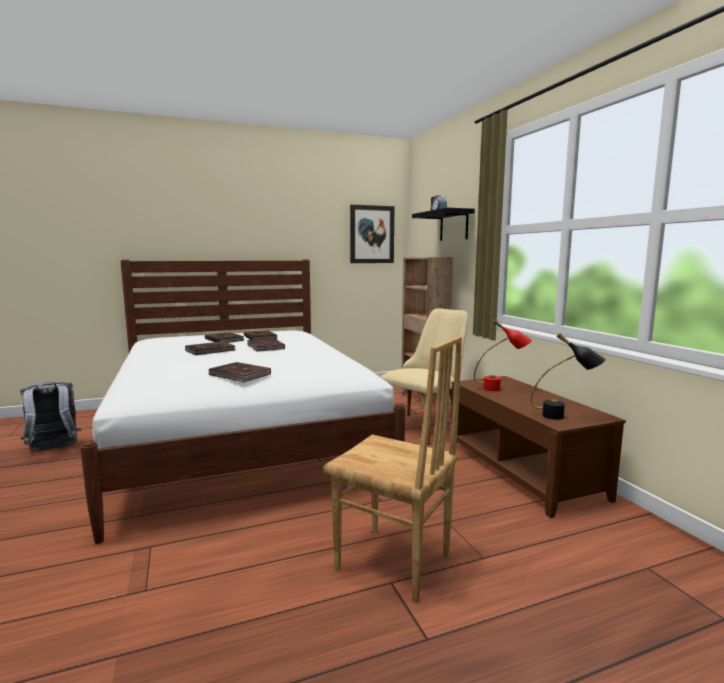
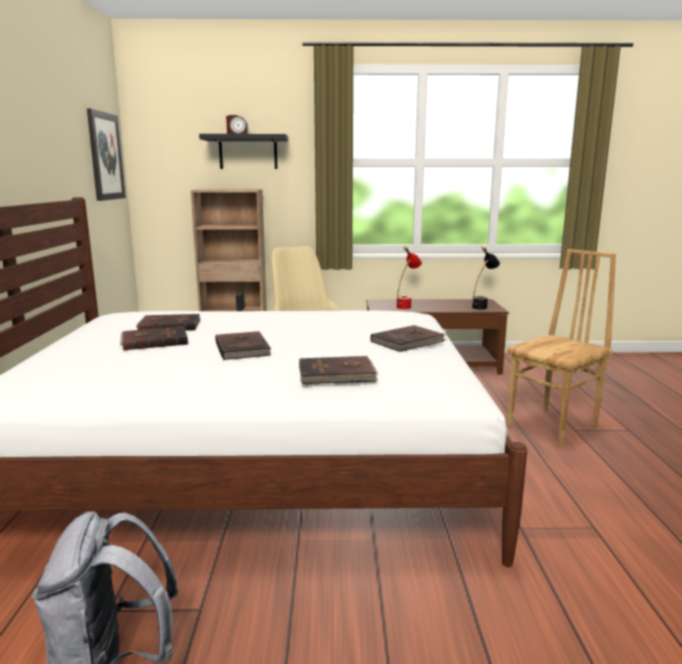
camera: 70 degrees left, 5 degrees up
(265, 347) = (253, 327): brown book -> brown book (337, 374)

